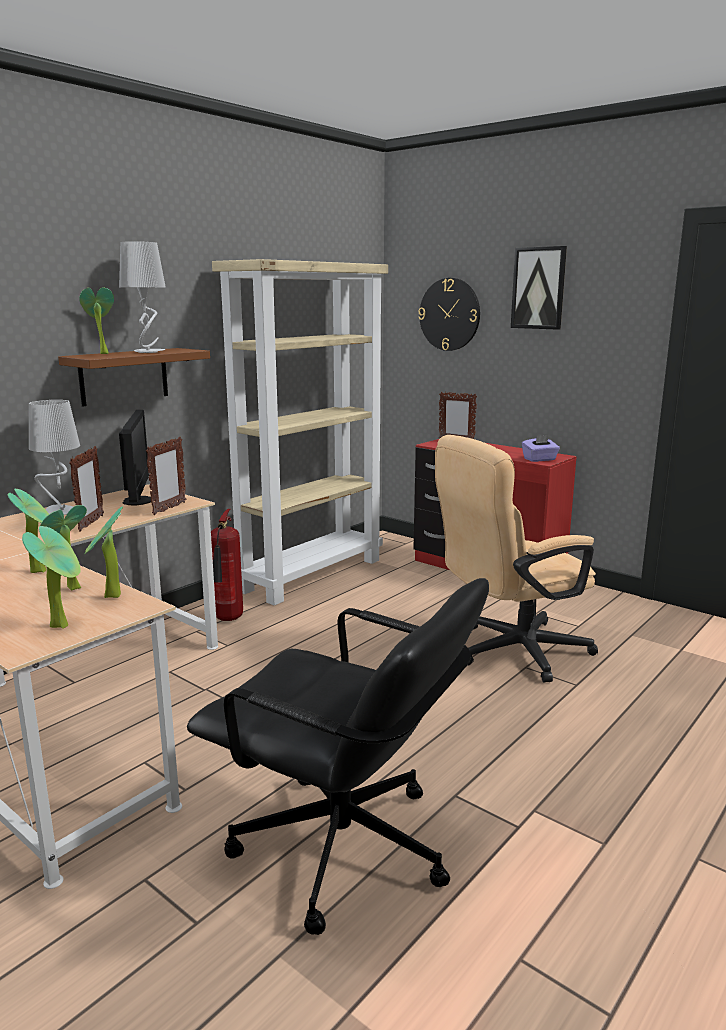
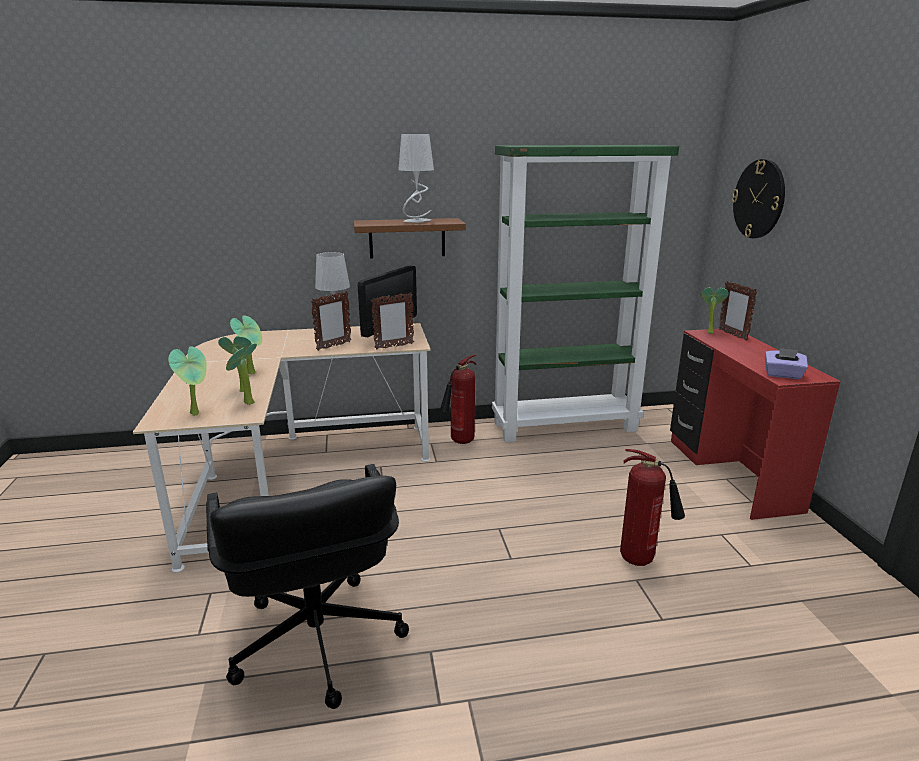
camera: 40 degrees right, 5 degrees up
(102, 353) = (384, 220): potted plant -> potted plant (708, 332)
(312, 574) = (565, 426): beige bookcase -> green bookcase
(510, 652) = (641, 560): beige office chair -> fire extinguisher
(538, 288) = (841, 178): picture -> none

